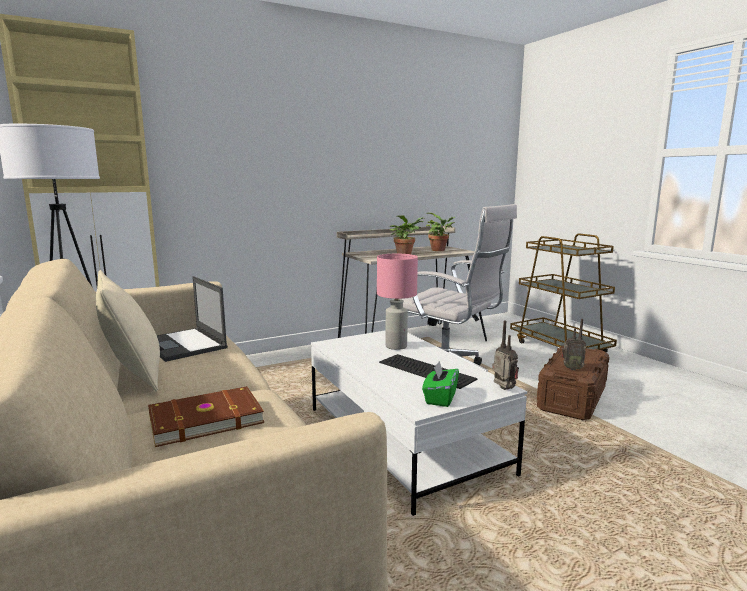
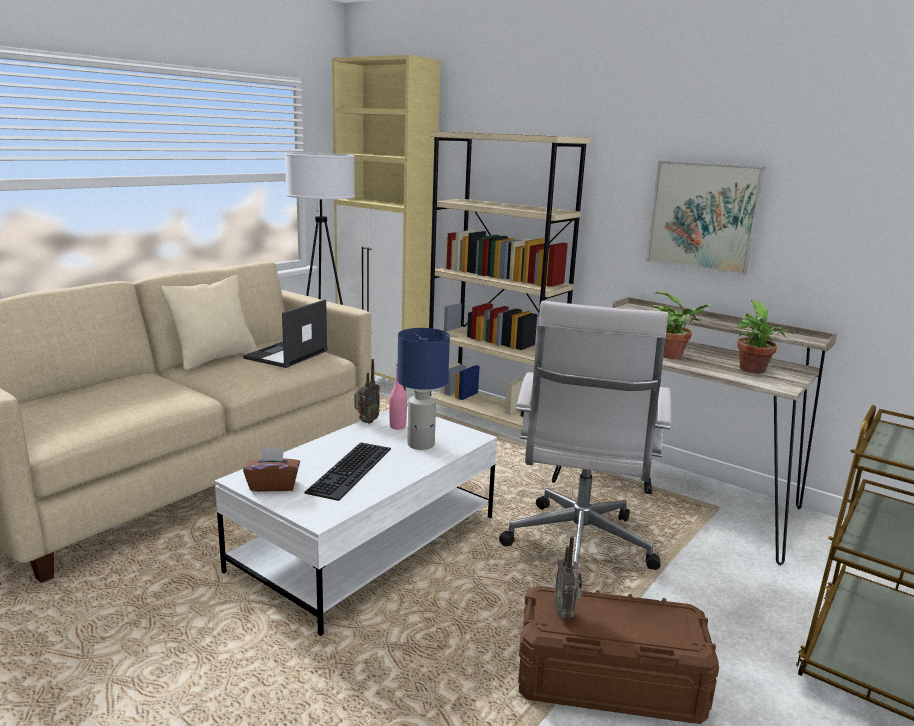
camera: 65 degrees right, 5 degrees up
(204, 419) = (132, 391): brown book -> none
(258, 362) = (491, 424): none -> beige bookcase
(356, 348) = (397, 426): none -> pink bottle
(371, 172) = (703, 216): none -> picture
(395, 346) = (421, 444): pink table lamp -> blue table lamp
(440, 398) = (273, 485): green tissue box -> brown tissue box
(502, 389) = (313, 518): radio -> radio (366, 422)

